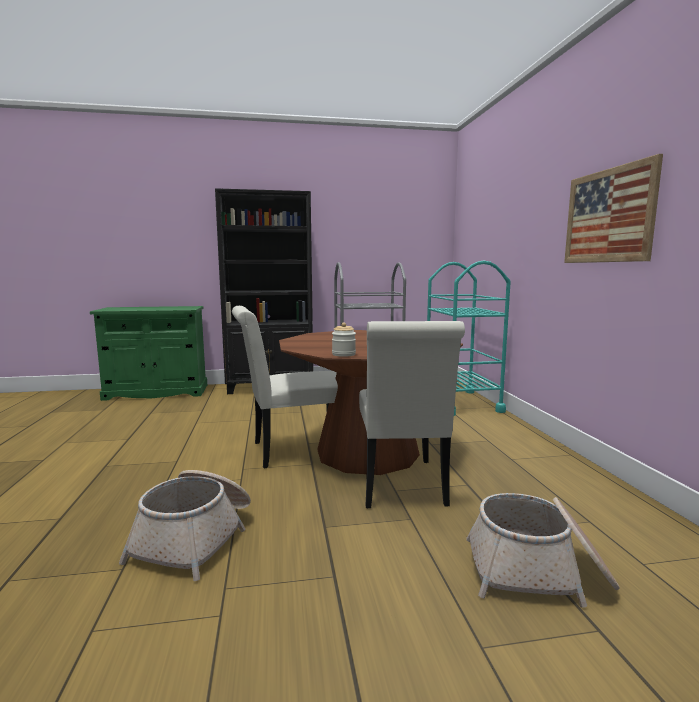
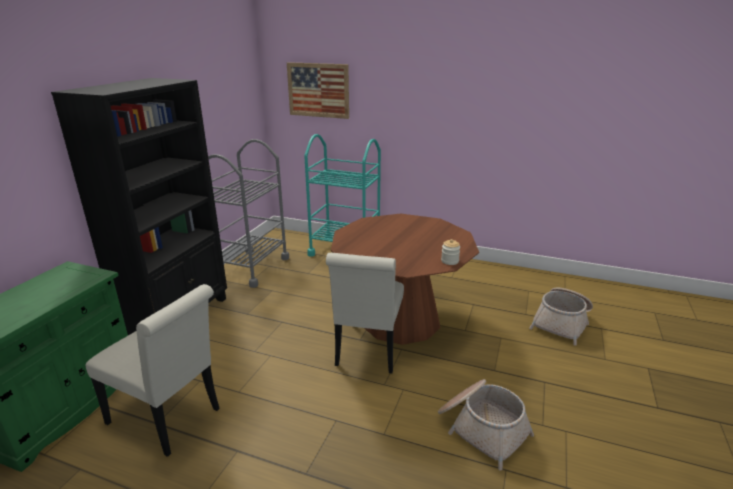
camera: 60 degrees left, 15 degrees up
(401, 487) = (461, 326): white chair -> white chair (169, 419)
(608, 216) = (479, 115): picture -> picture (318, 90)

